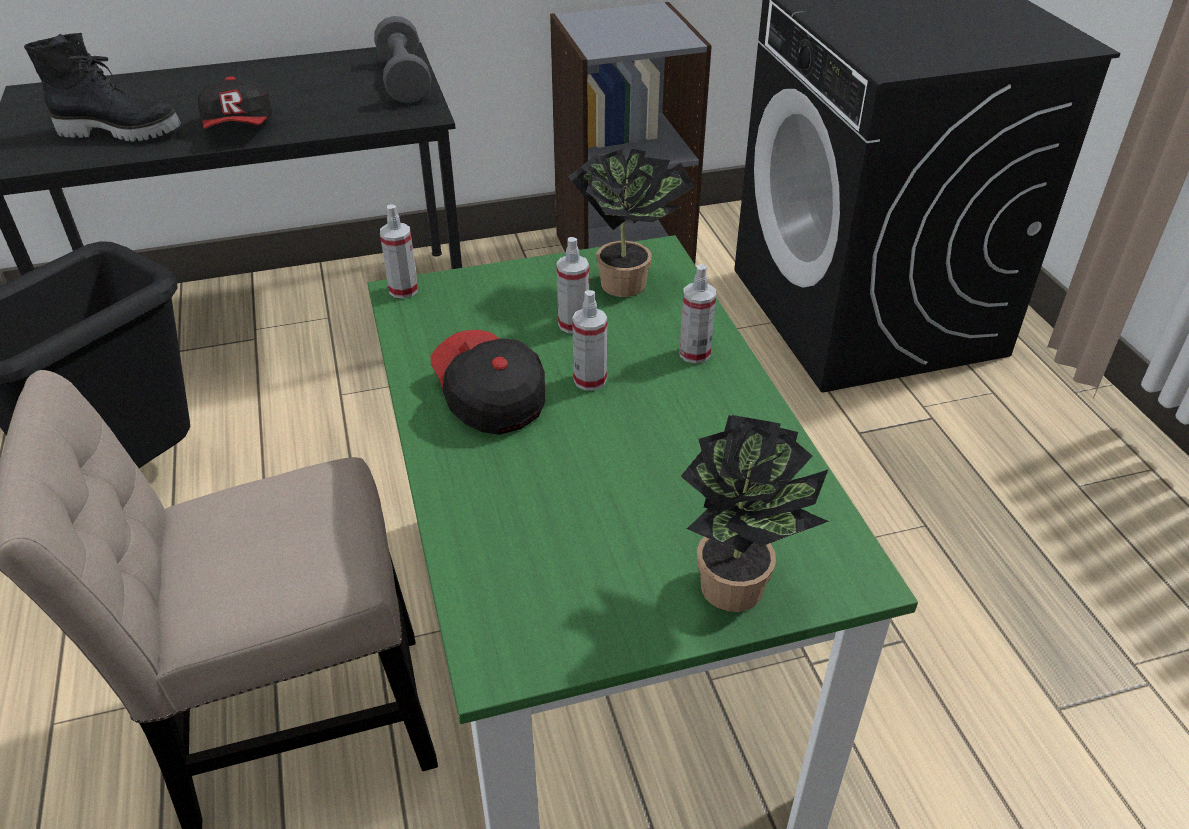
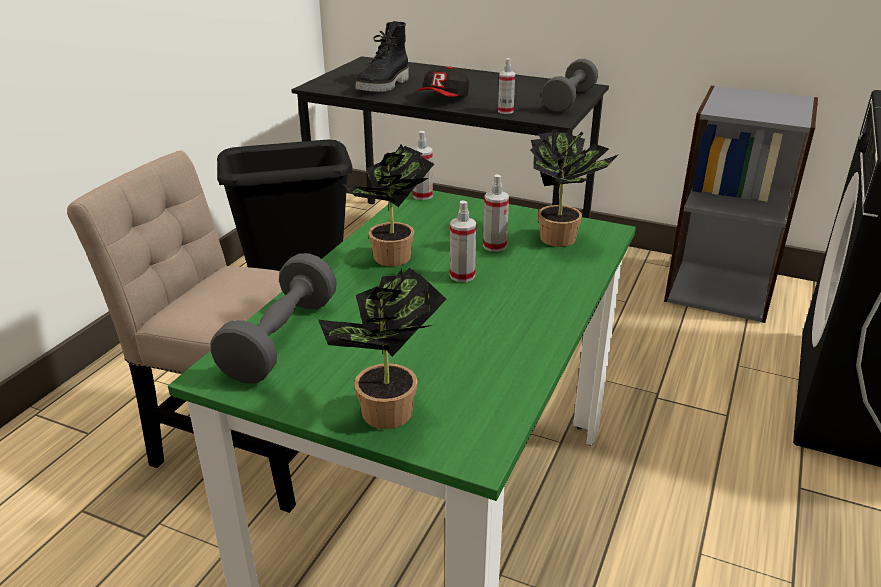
camera: 40 degrees right, 10 degrees down
(121, 131) = (384, 86): black boot -> black boot turned 75 degrees clockwise
(489, 397) = (393, 260): cap -> potted plant
(507, 571) = (281, 339): none -> grey dumbbell
(694, 353) = (550, 290): spray bottle -> spray bottle (505, 111)

